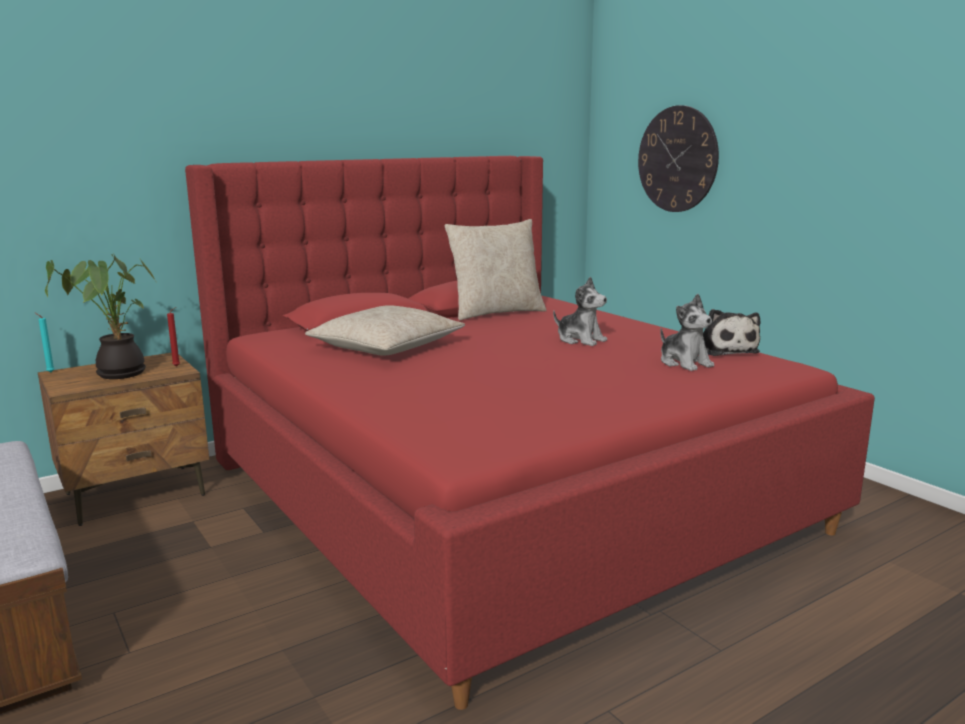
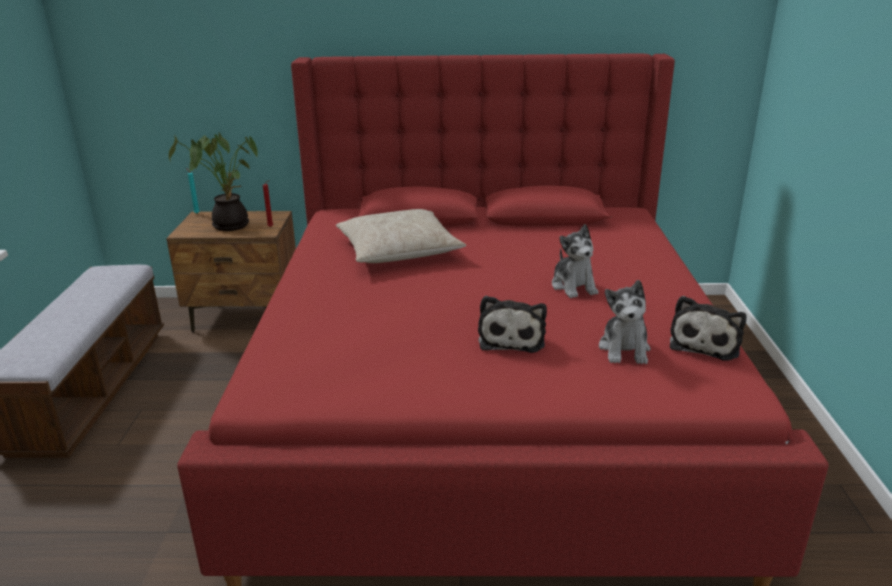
camera: 35 degrees right, 10 degrees up
(496, 313) = (556, 228): beige pillow -> none
(597, 374) = (512, 338): none -> plush toy
(677, 159) = (830, 78): wall clock -> none

